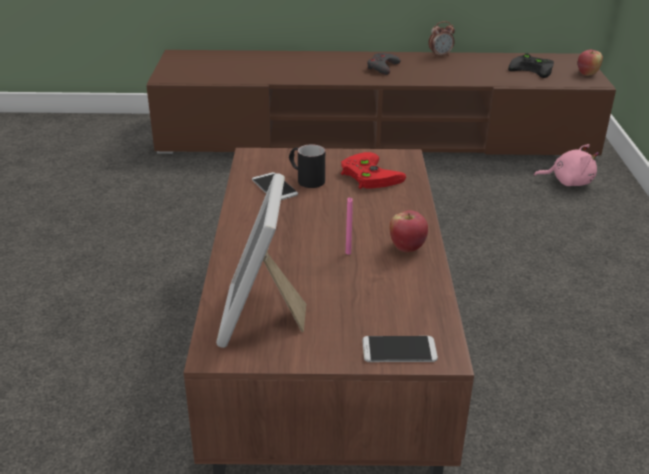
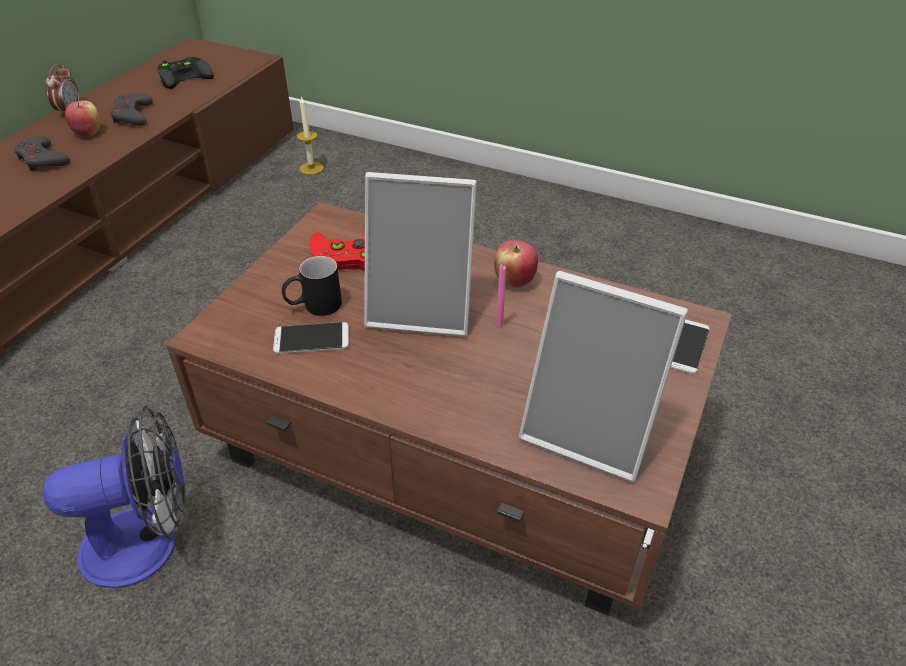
camera: 65 degrees left, 10 degrees up
(173, 252) = (147, 542): none -> fan
(338, 218) = (422, 309): none -> picture frame
(462, 72) = (133, 115): none -> grey game controller
(568, 182) = (311, 168): pink plush toy -> candle
(587, 74) = (234, 55): apple -> apple (88, 133)

